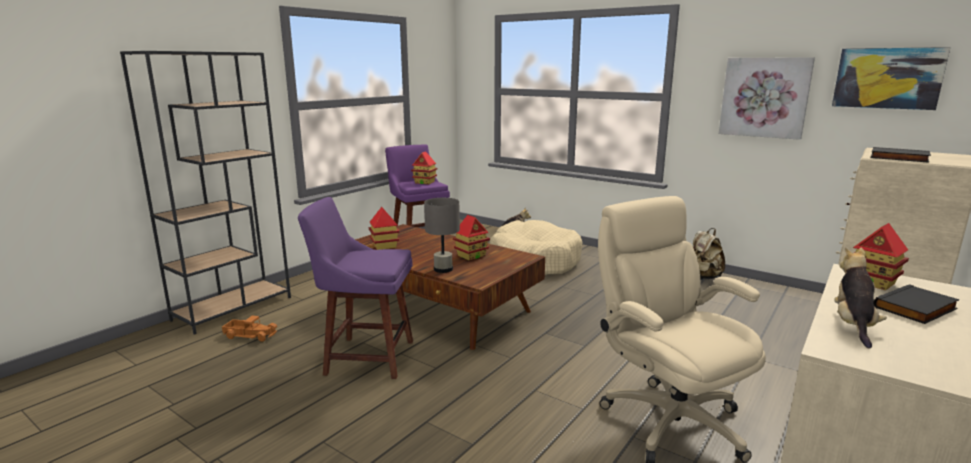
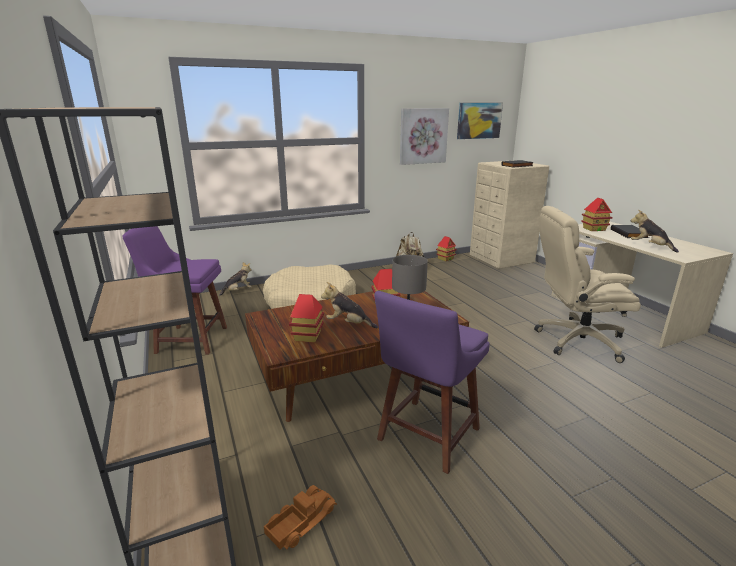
camera: 60 degrees left, 5 degrees up
(419, 252) = (348, 324): none -> plush toy
(424, 182) = (189, 264): toy house -> toy house (445, 259)

